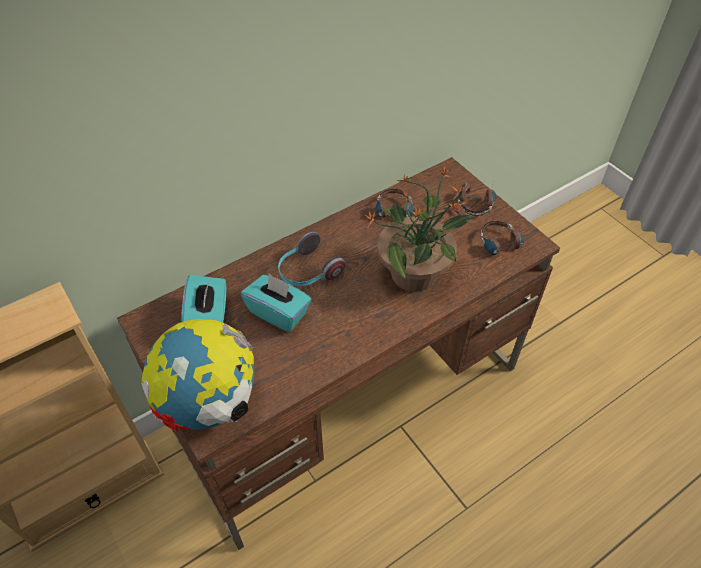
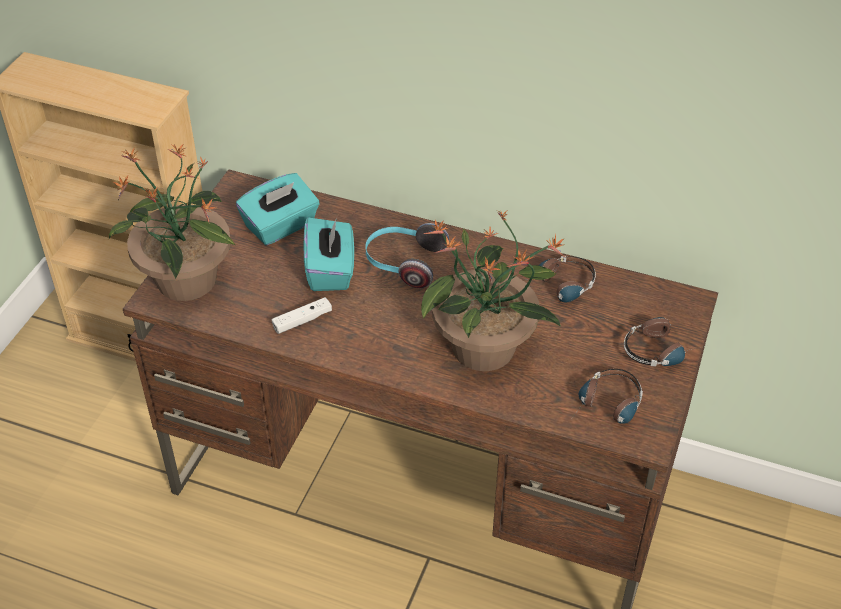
camera: 55 degrees right, 5 degrees down
(209, 403) = (186, 281): globe -> potted plant
(311, 352) = (302, 320): none -> white game controller

